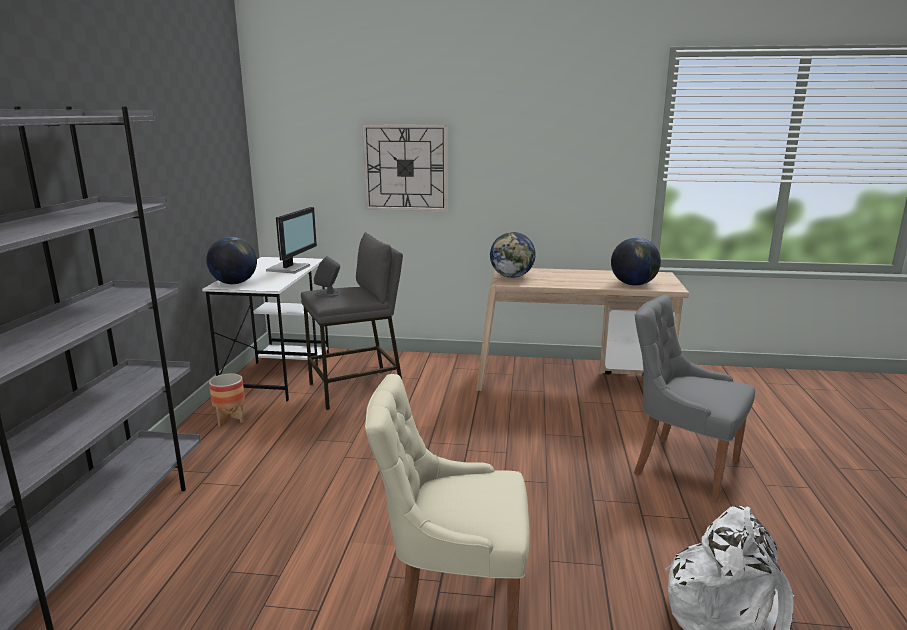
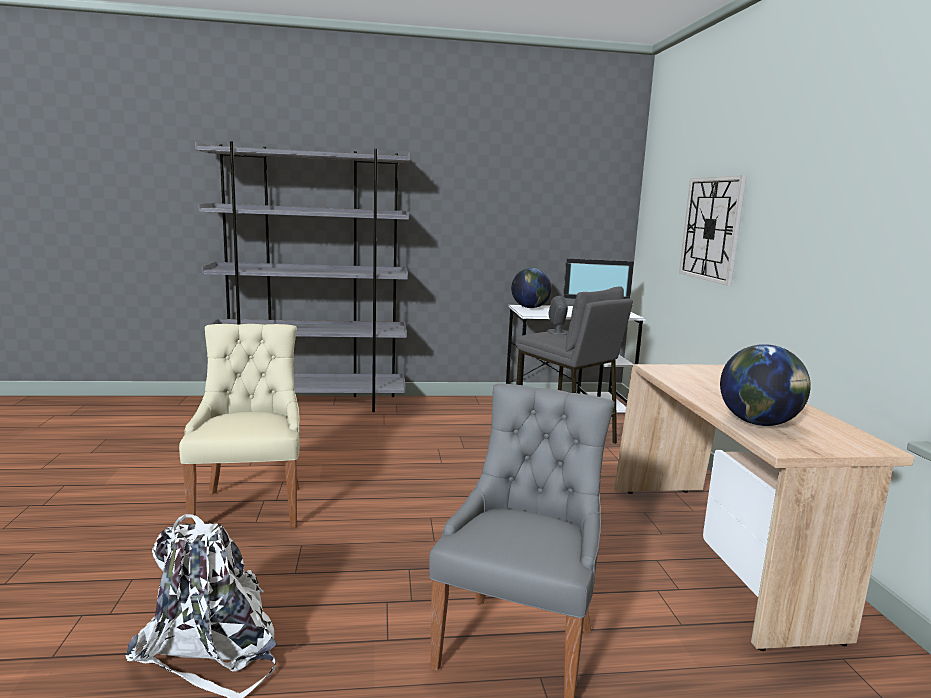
camera: 75 degrees right, 5 degrees down
(230, 419) = (473, 406): planter -> none
(512, 277) = (687, 369): globe -> none

